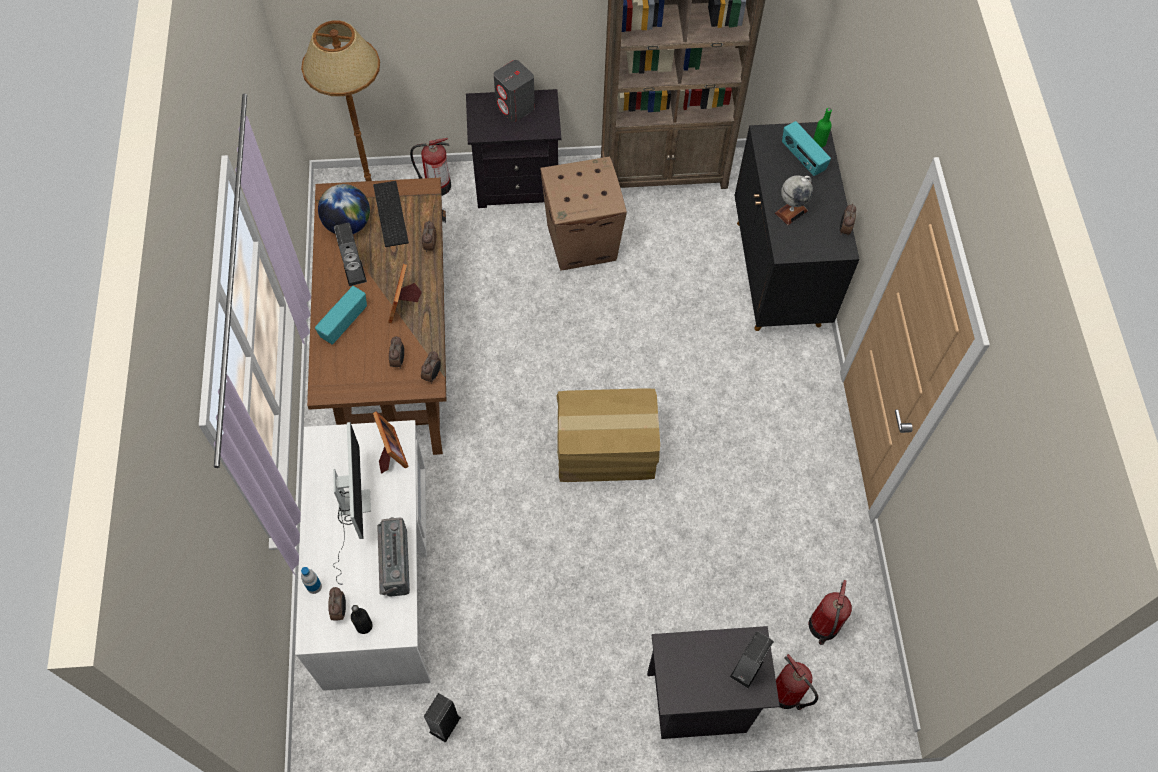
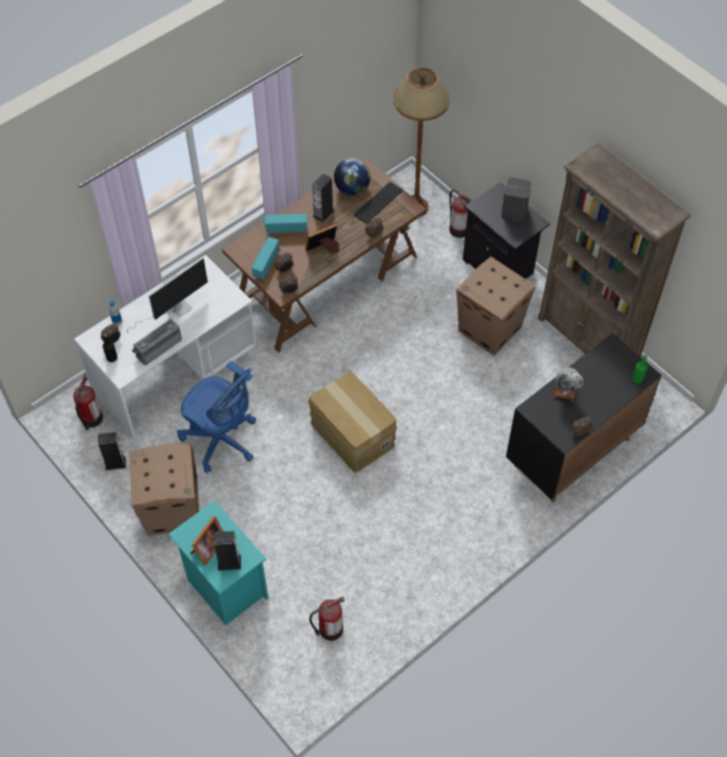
camera: 55 degrees right, 5 degrees down
(390, 453) = (222, 303): picture frame -> picture frame (207, 548)
(509, 586) = (222, 440): none -> blue office chair
(556, 698) = (172, 508): none -> cardboard box
(699, 703) = (225, 587): black nightstand -> turquoise nightstand
(787, 695) = (267, 634): fire extinguisher -> fire extinguisher (91, 419)
(802, 158) = (614, 377): radio -> radio (266, 265)

